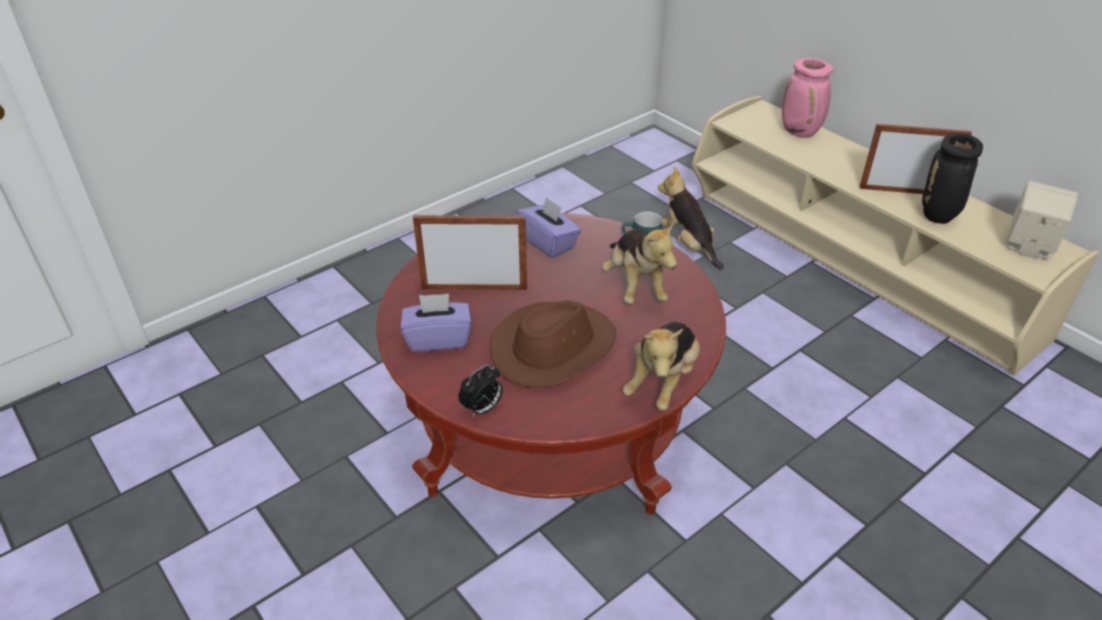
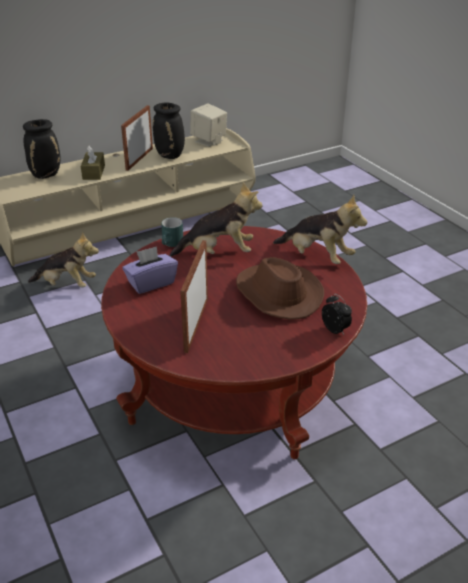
camera: 80 degrees left, 5 degrees down
(438, 339) = (255, 347): purple tissue box -> none
(688, 244) = (67, 284): plush toy -> plush toy turned 150 degrees counterclockwise
(801, 132) = (46, 174): pink vase -> black vase
(833, 163) = (93, 172): none -> brown tissue box

